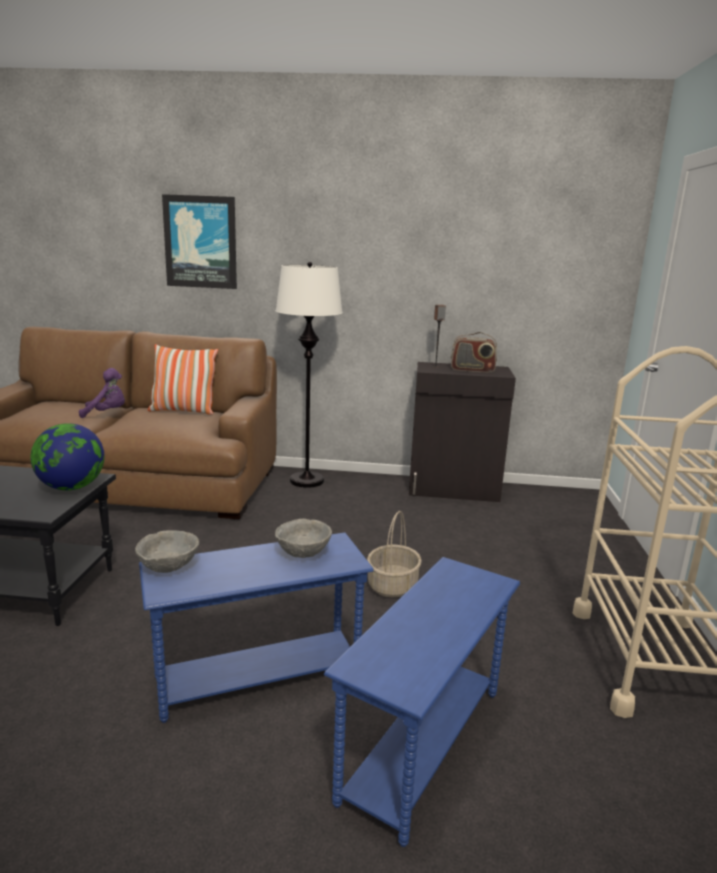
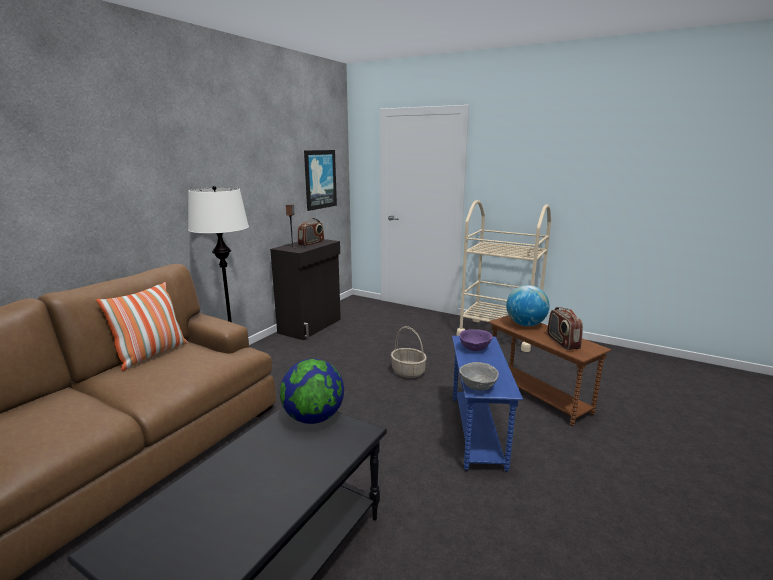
camera: 65 degrees left, 0 degrees up
(106, 413) = (90, 394): purple plush toy -> none
(200, 242) = (78, 179): picture -> picture (320, 179)
(303, 554) = (475, 349): grey bowl -> purple bowl
(403, 641) = (562, 342): none -> radio
(424, 745) = (538, 396): blue side table -> brown side table
(462, 594) = (525, 324): none -> globe

